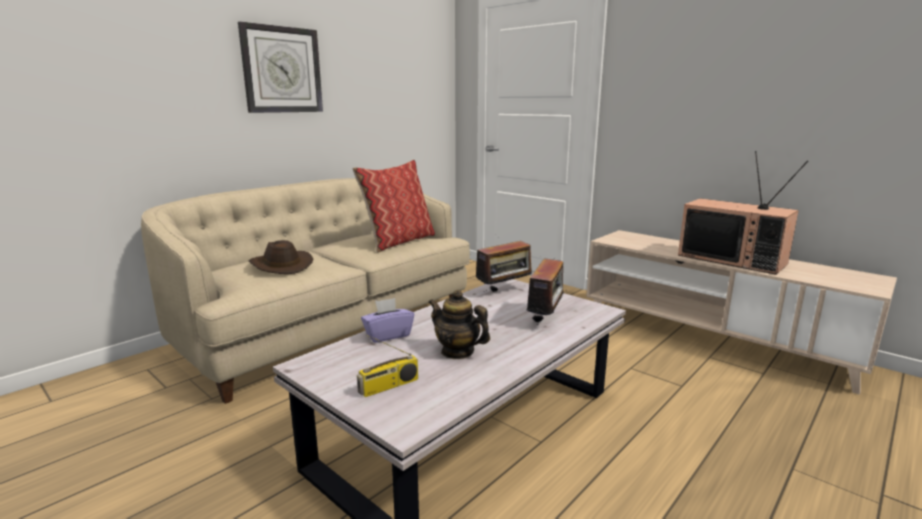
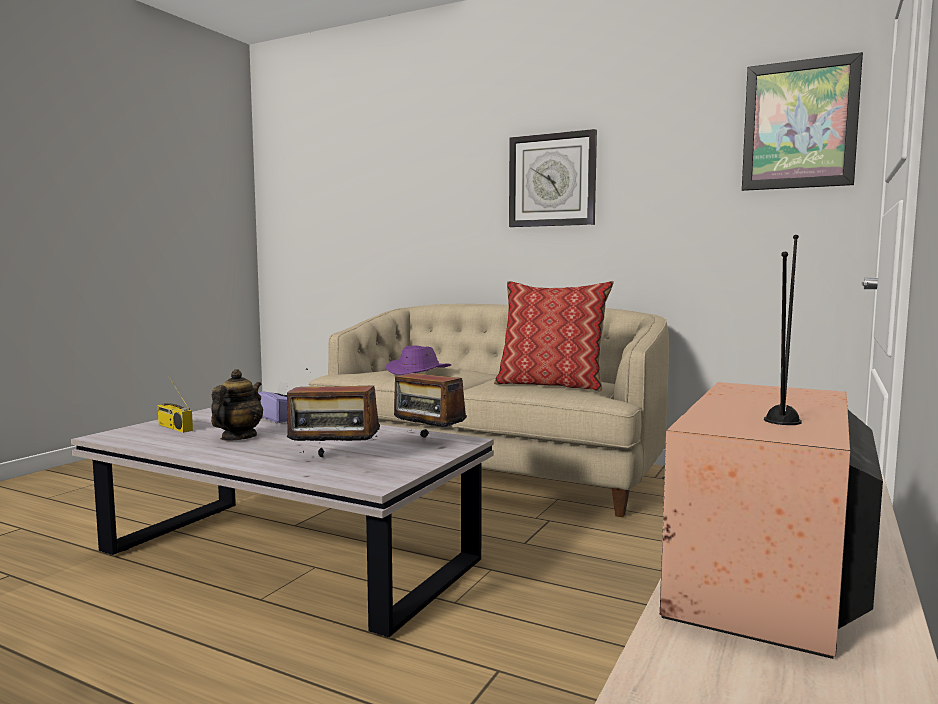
camera: 75 degrees right, 10 degrees down
(280, 266) = (419, 371): brown hat -> purple hat
(425, 52) = (799, 125): none -> picture

